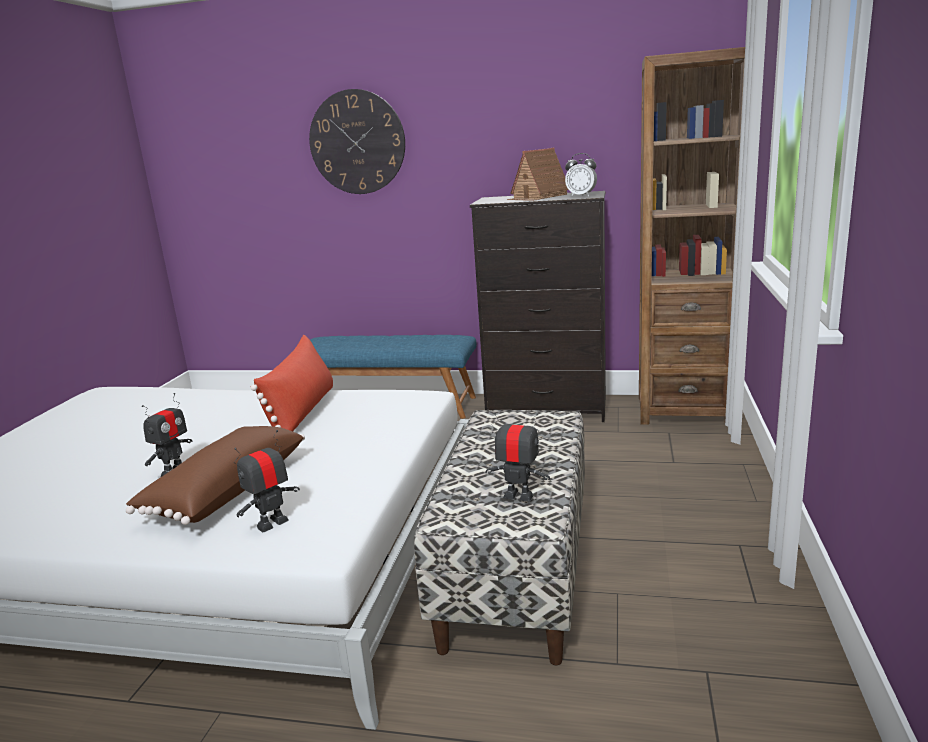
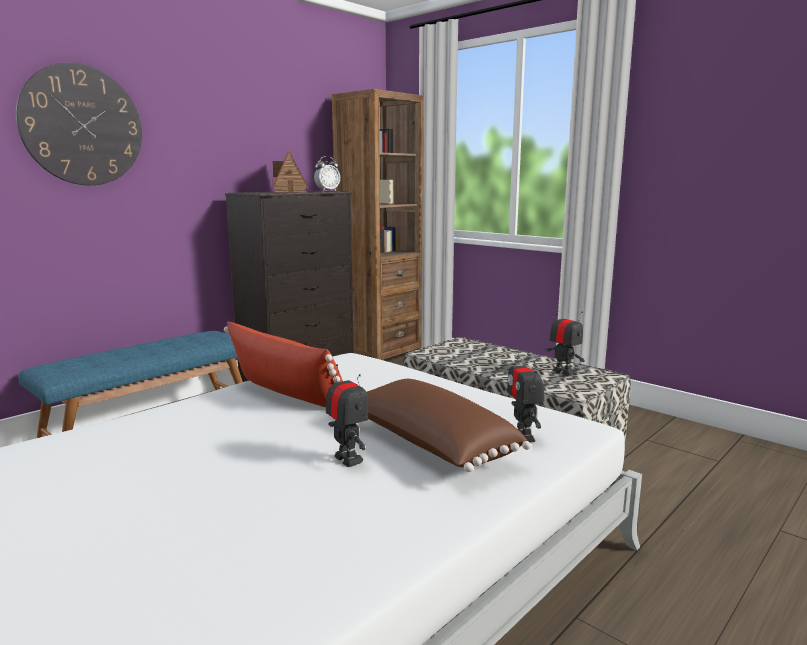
camera: 60 degrees left, 5 degrees down
(518, 496) = (563, 372): toy robot -> toy robot turned 90 degrees clockwise

